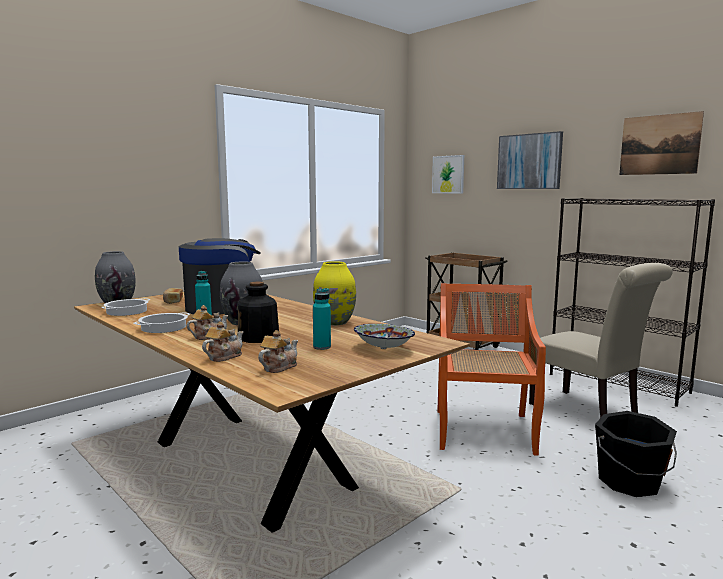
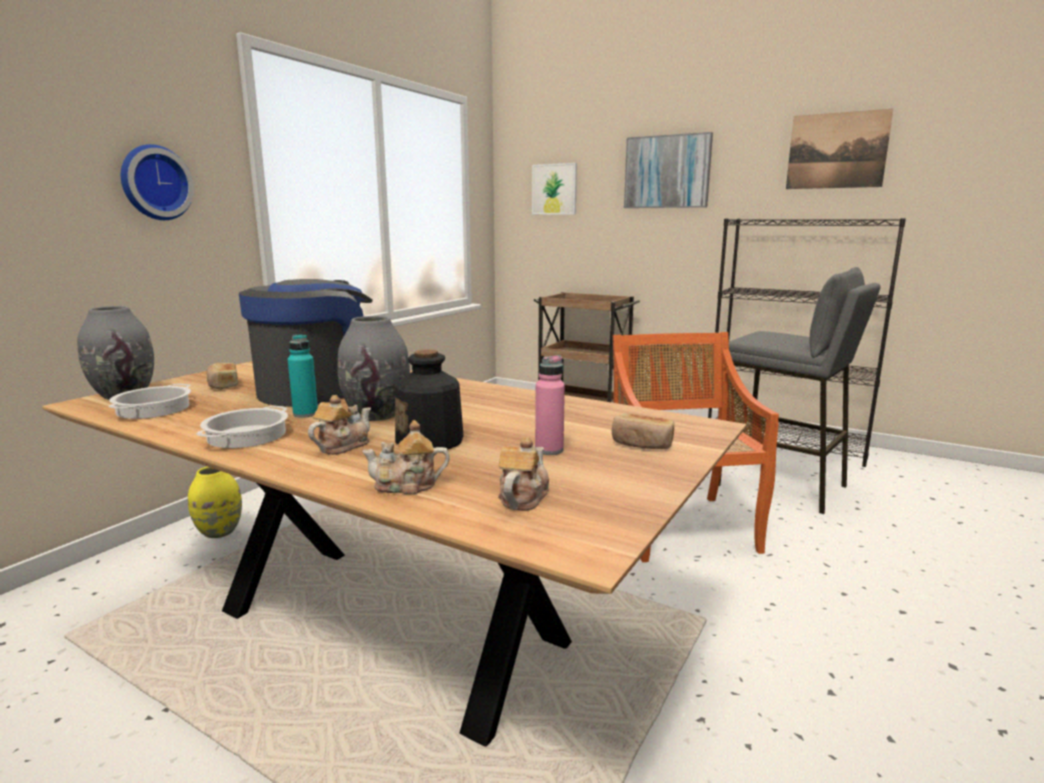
camera: 15 degrees left, 5 degrees up
(156, 178) = (154, 183): none -> wall clock
(223, 356) = (407, 486): teapot -> teapot turned 120 degrees counterclockwise
(322, 347) = (549, 450): turquoise bottle -> pink bottle
(335, 322) = (520, 404): yellow vase -> yellow vase (220, 532)
(383, 348) = (642, 444): bowl -> bread
(589, 412) = (781, 485): beige chair -> grey stool
(630, 482) = (888, 575): black bucket -> none

